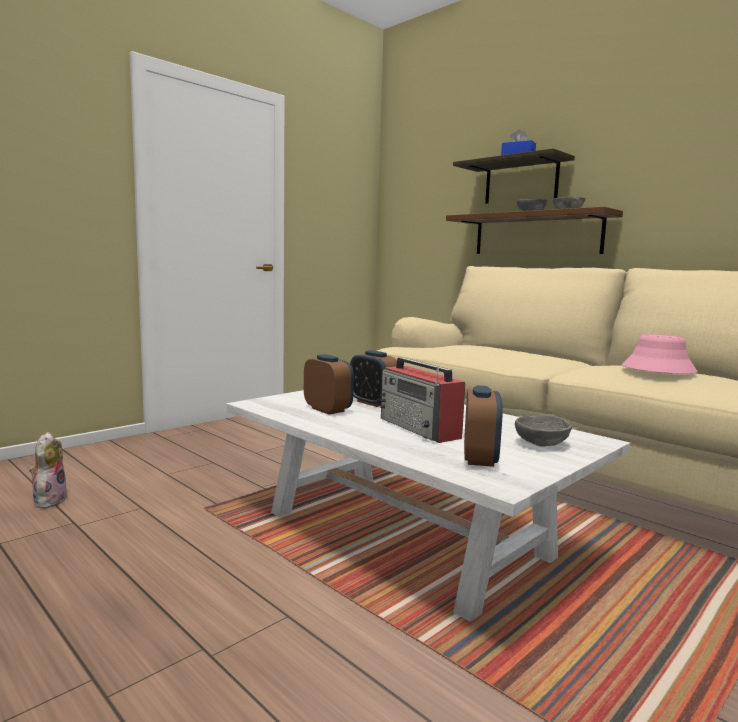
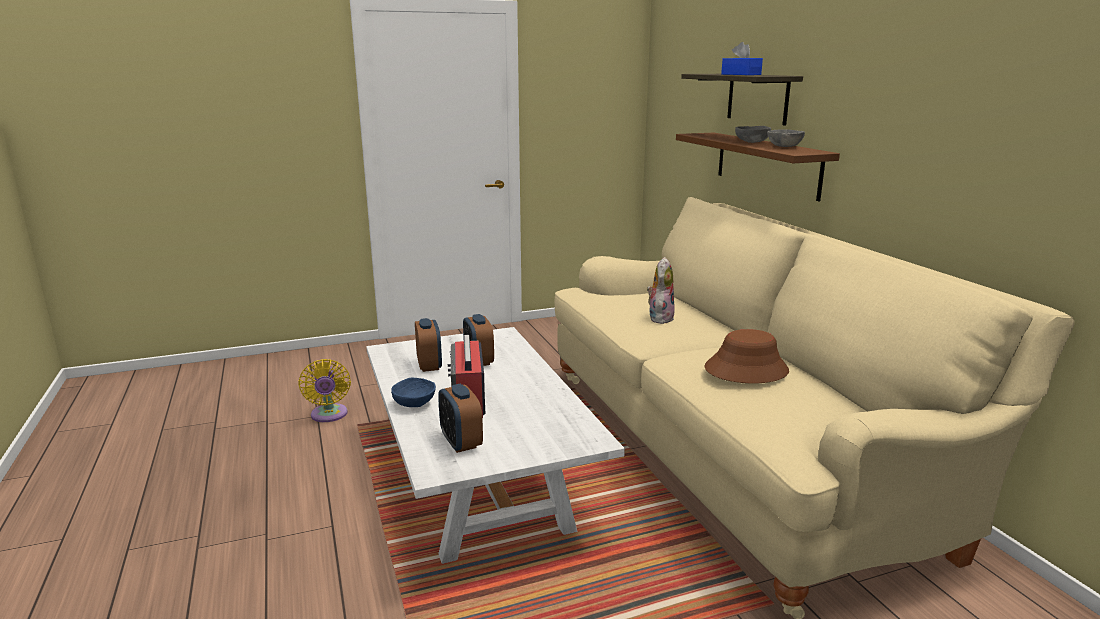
camera: 25 degrees right, 10 degrees up
(49, 500) = (265, 397): plush toy -> plush toy (659, 318)
(157, 505) = (329, 415): none -> yellow fan
(368, 437) = (414, 403): none -> blue bowl
(480, 459) = (461, 443): alarm clock -> alarm clock turned 120 degrees clockwise
(541, 444) = (538, 435): grey bowl -> none
(658, 370) = (746, 370): pink hat -> brown hat

